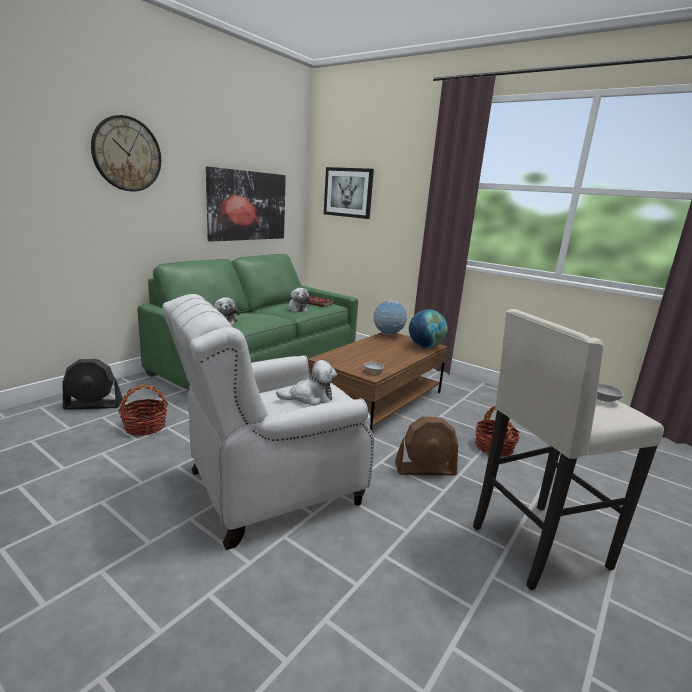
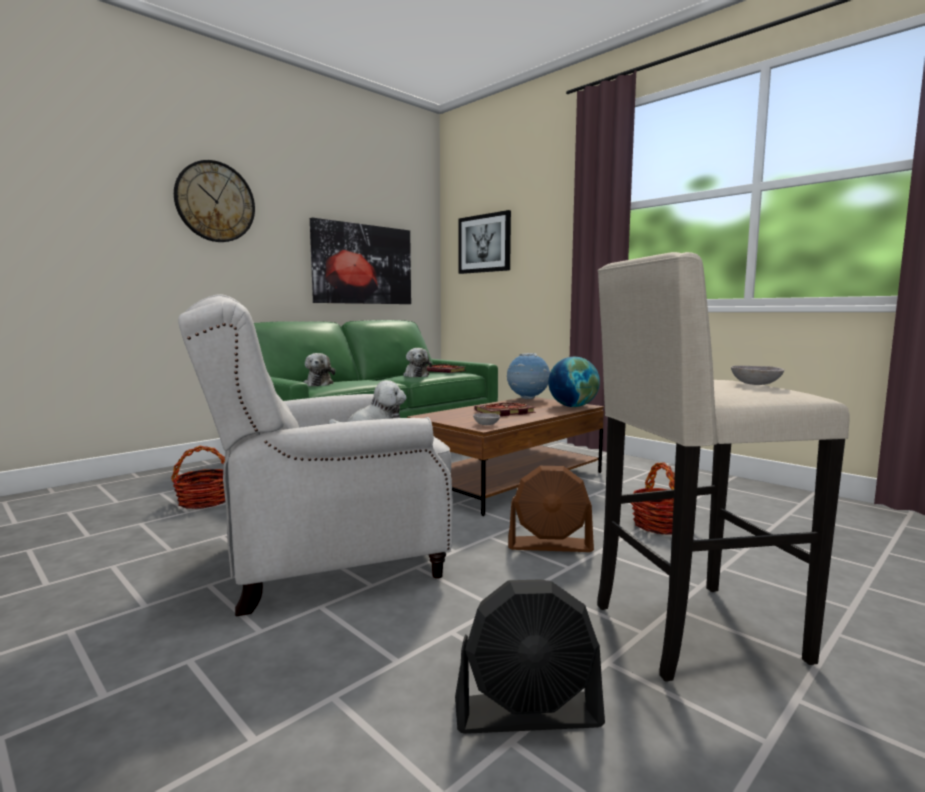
camera: 10 degrees right, 10 degrees down
(94, 405) = (157, 483): black fan -> black fan (528, 713)
(378, 354) = (504, 412): none -> book

